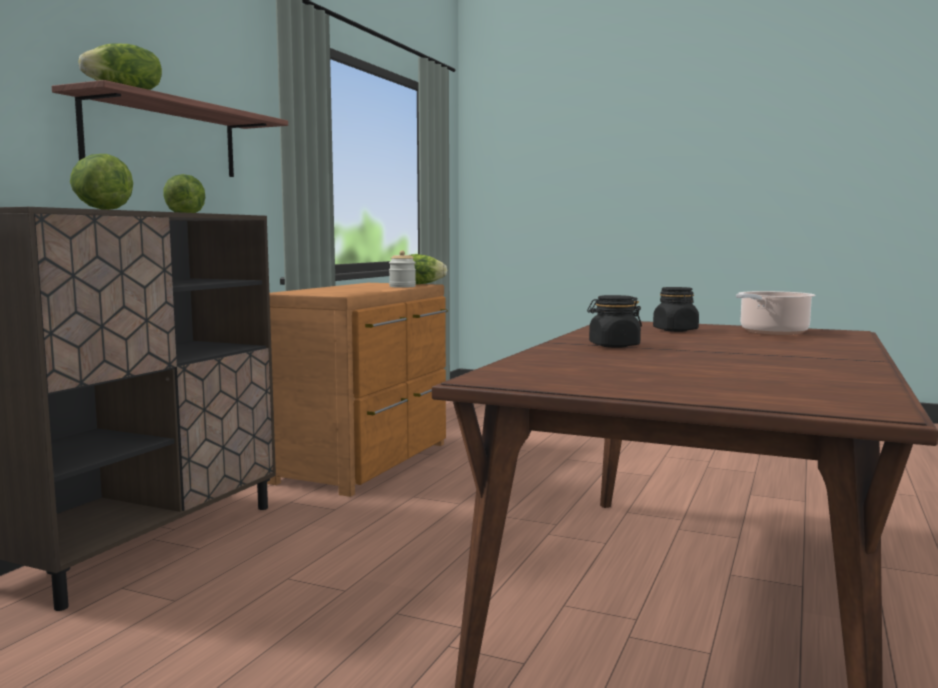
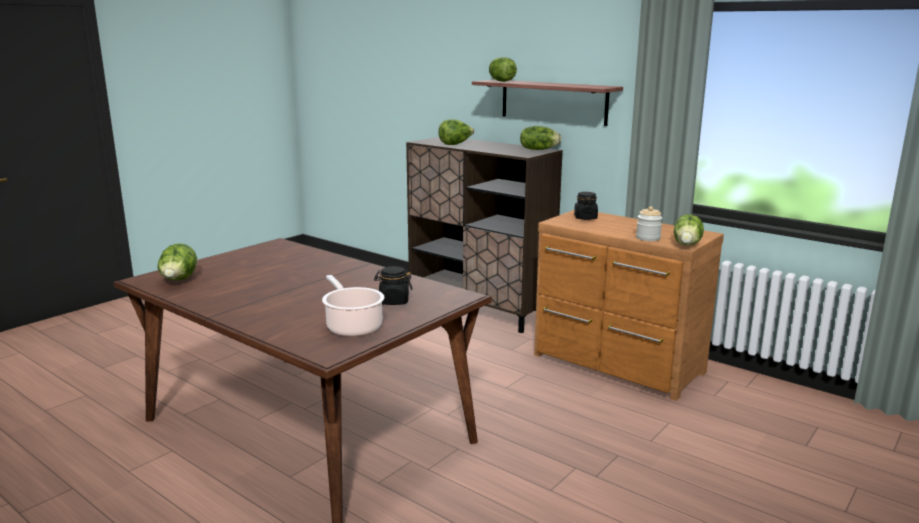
camera: 105 degrees right, 10 degrees up
(613, 346) = (338, 273): black jar -> black jar (585, 218)
(817, 390) = (179, 281): none -> lettuce

